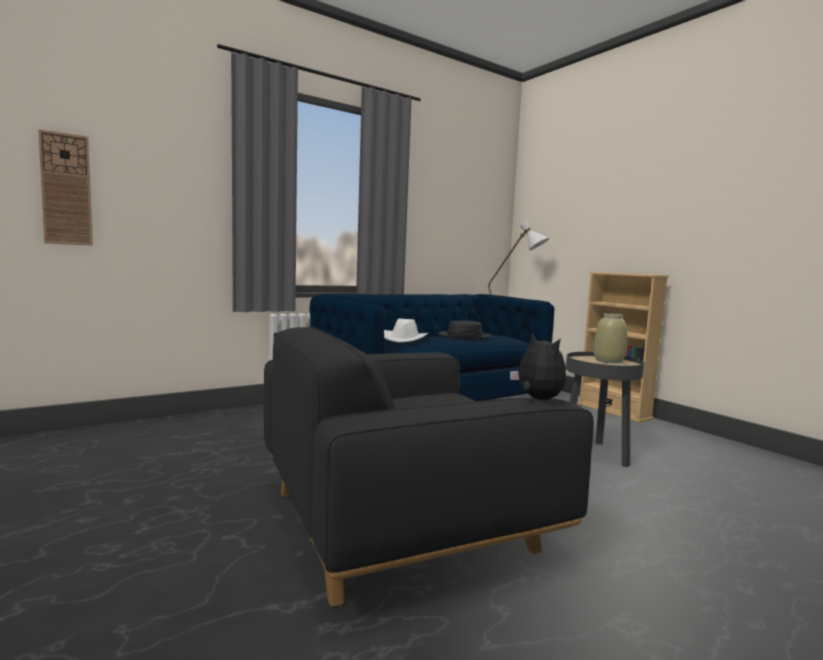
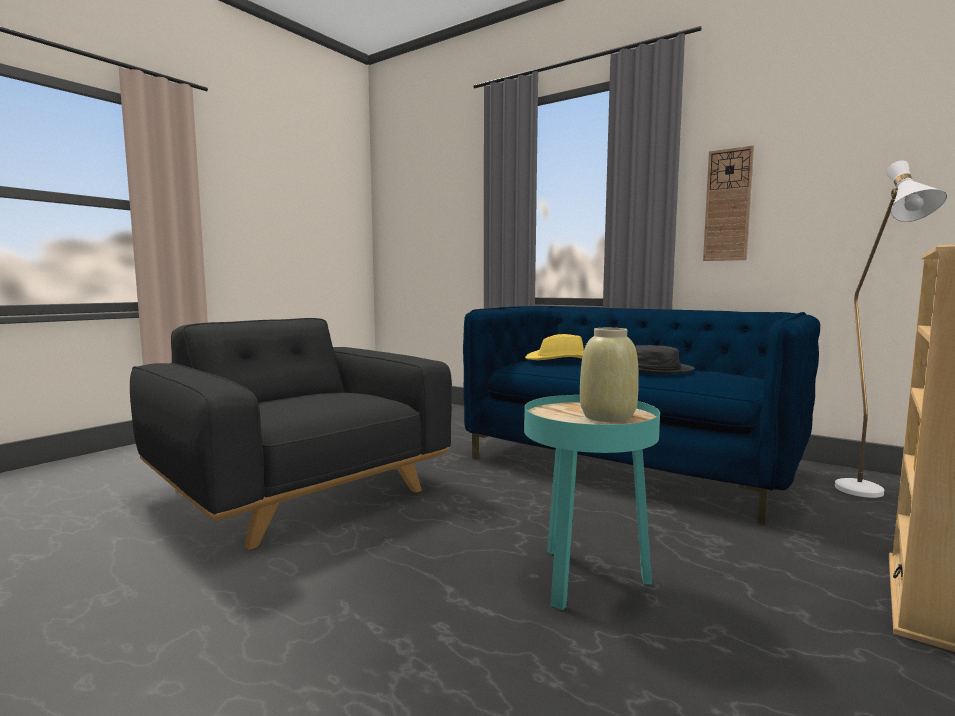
camera: 70 degrees right, 0 degrees up
(66, 189) = (403, 231): wall clock -> wall clock (728, 205)
(404, 339) = (561, 359): white hat -> yellow hat
(537, 399) = (220, 382): plush toy -> none
(596, 453) = (586, 578): black side table -> turquoise side table

